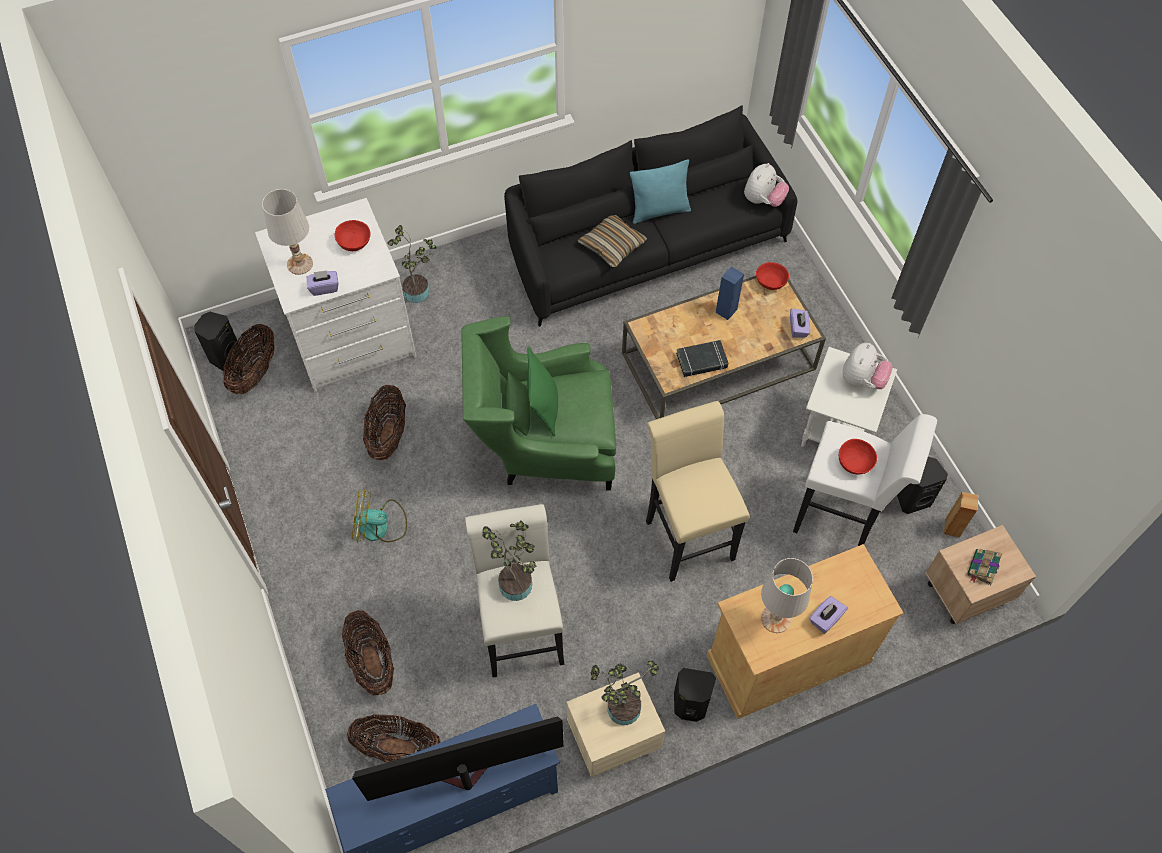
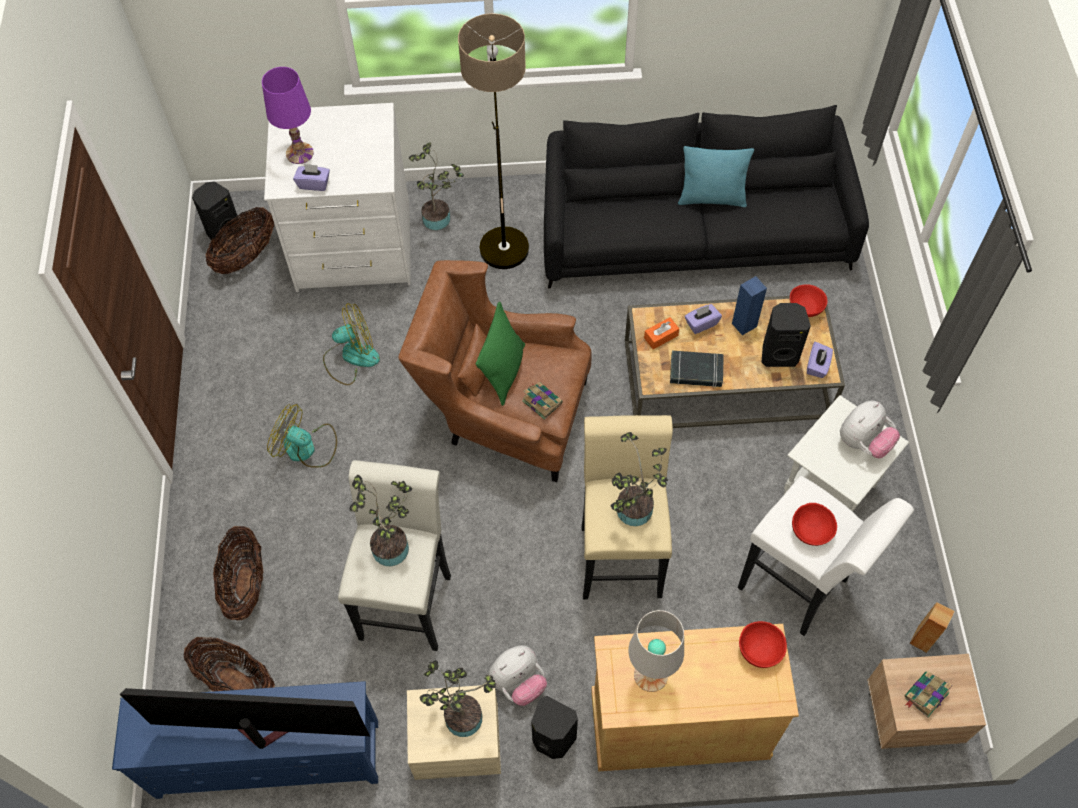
camera: 20 degrees right, 0 degrees up
(300, 264) = (299, 153): white table lamp -> purple table lamp
(354, 243) = (361, 146): red bowl -> red bowl (759, 650)
(388, 435) = (351, 357): basket -> fan
(481, 289) = (503, 233): none -> floor lamp
(544, 446) = (505, 415): green armchair -> brown armchair
(585, 423) = (541, 401): none -> book
(612, 245) = (646, 221): pillow -> none
(661, 340) = (661, 337): none -> orange tissue box
(706, 492) = (632, 513): none -> potted plant
(763, 200) = (831, 216): plush toy -> plush toy (518, 682)
(825, 618) = (706, 693): purple tissue box -> purple tissue box (701, 323)
(912, 499) = (888, 593): black speaker -> black speaker (779, 354)

